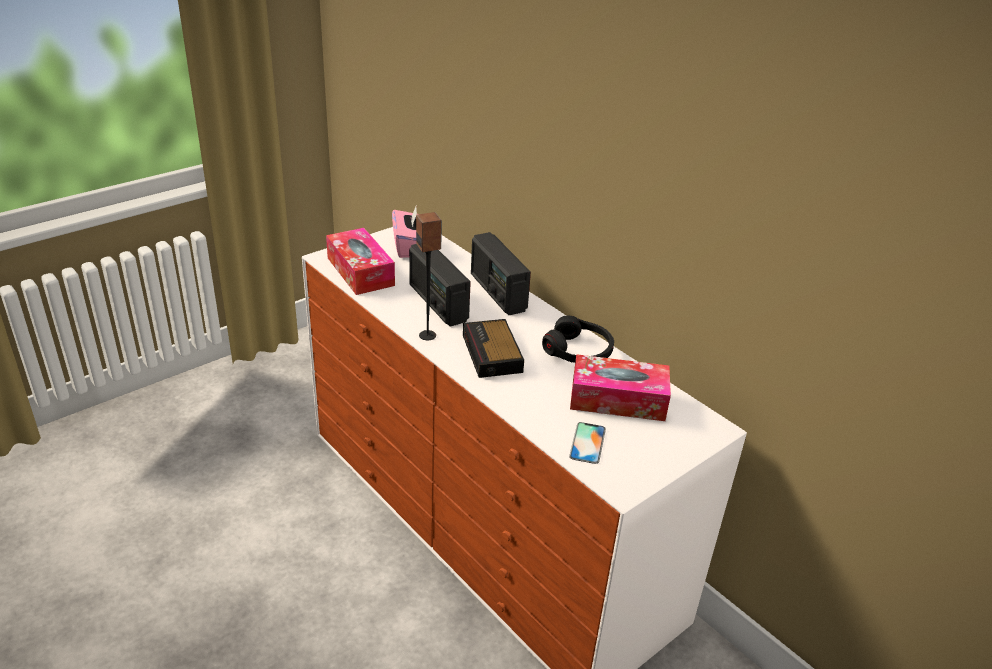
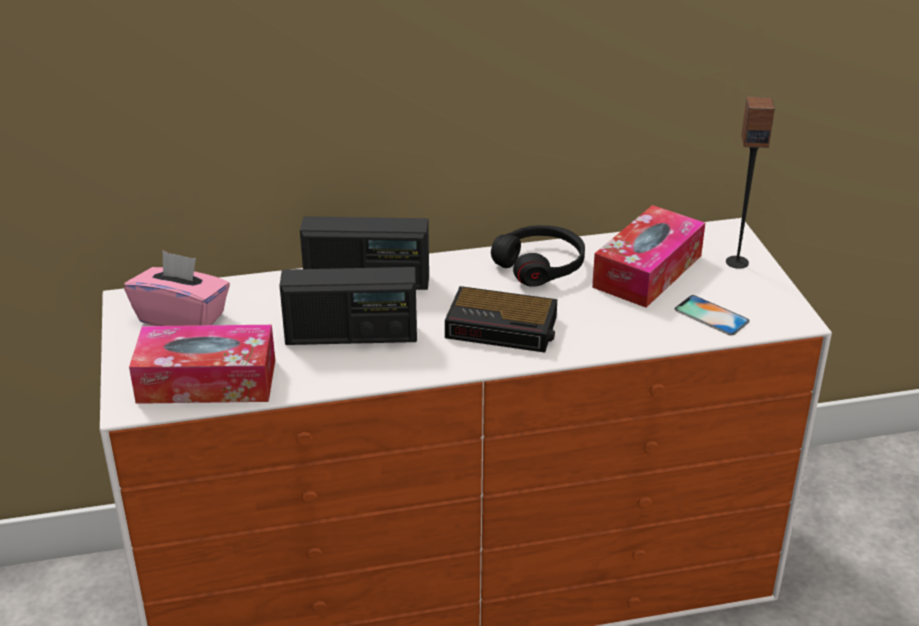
camera: 60 degrees left, 0 degrees up
(428, 335) = (423, 365): speaker -> speaker (737, 262)

